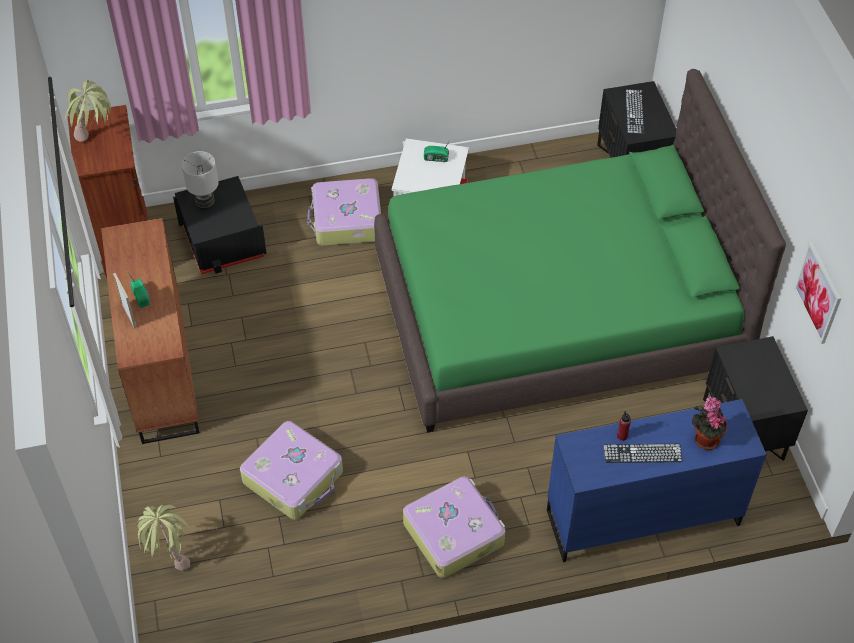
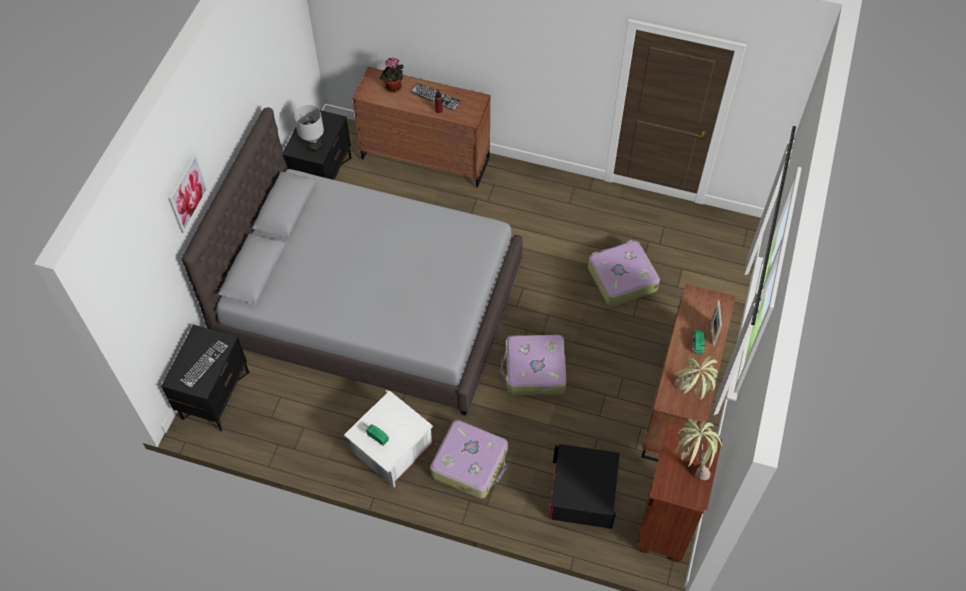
camera: 150 degrees left, 5 degrees up
(169, 556) = (724, 267): potted plant -> potted plant (690, 397)
(205, 202) = (591, 491): grey table lamp -> grey table lamp (313, 145)
(454, 532) = (541, 200): suitcase -> suitcase (534, 370)
(557, 312) = (370, 304): green bed -> grey bed
(642, 519) = (426, 157): blue dresser -> brown dresser
(818, 292) = (275, 75): picture -> picture (187, 193)

